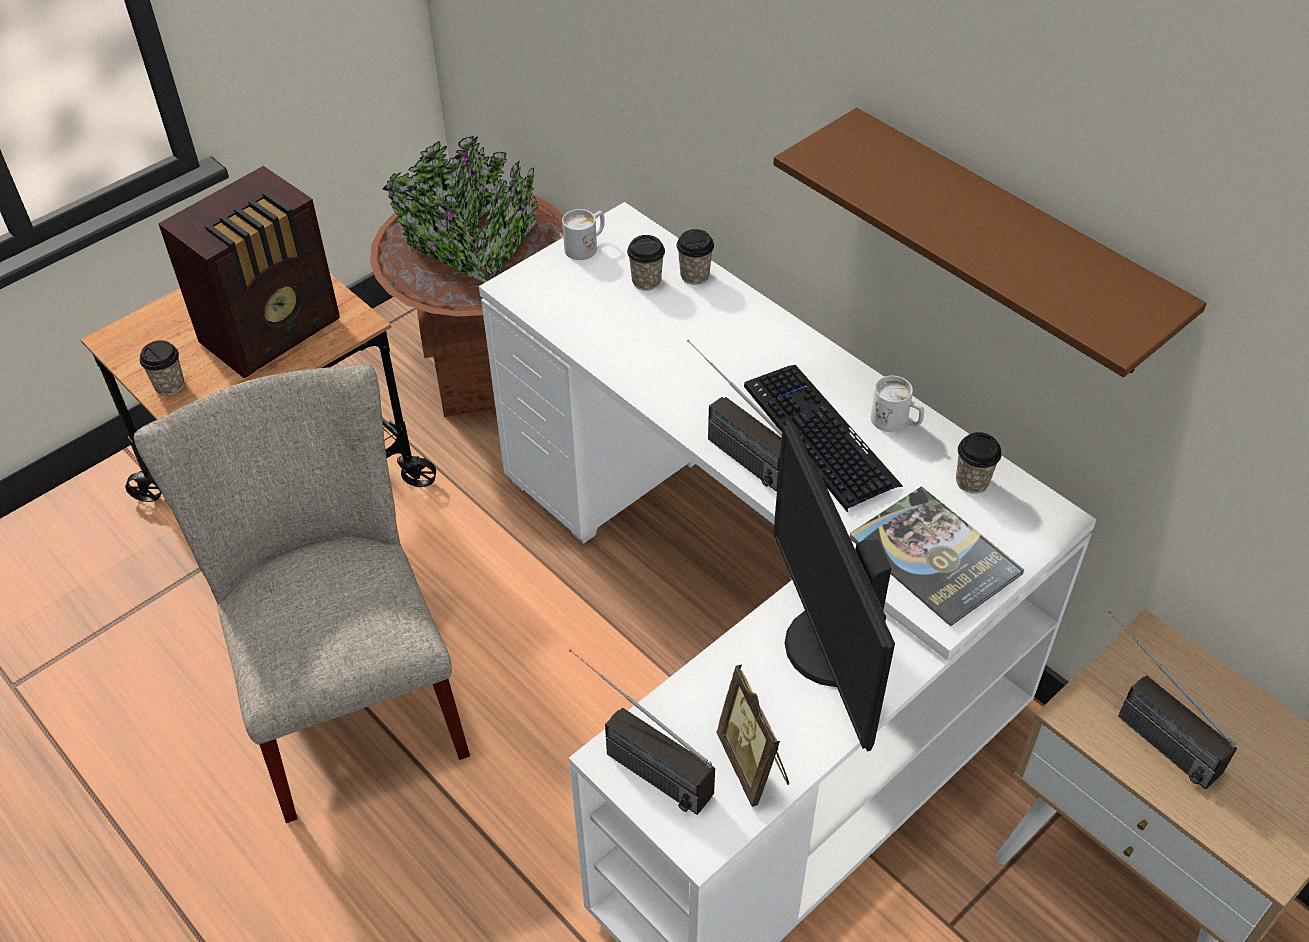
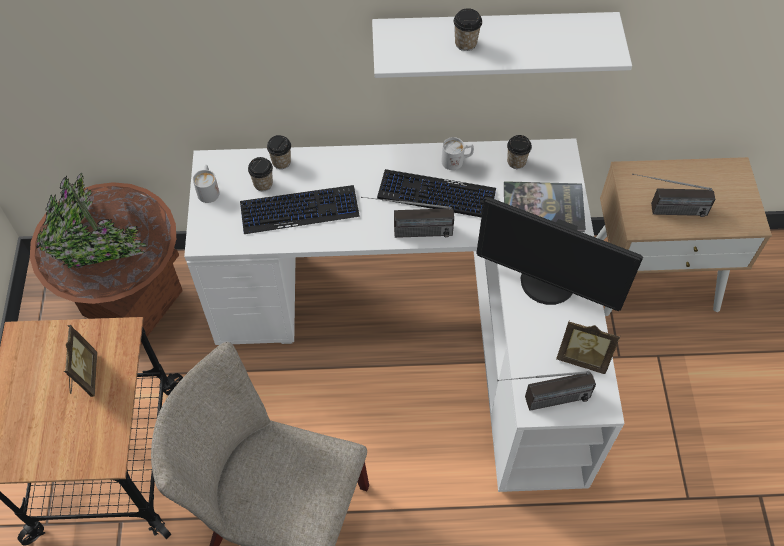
camera: 50 degrees left, 10 degrees up
(169, 385) = (70, 457): cup -> cup (465, 43)
(274, 331) = (84, 376): radio -> picture frame
(647, 333) = (299, 210): none -> keyboard
(1008, 244) = (493, 40): brown shelf -> white shelf

